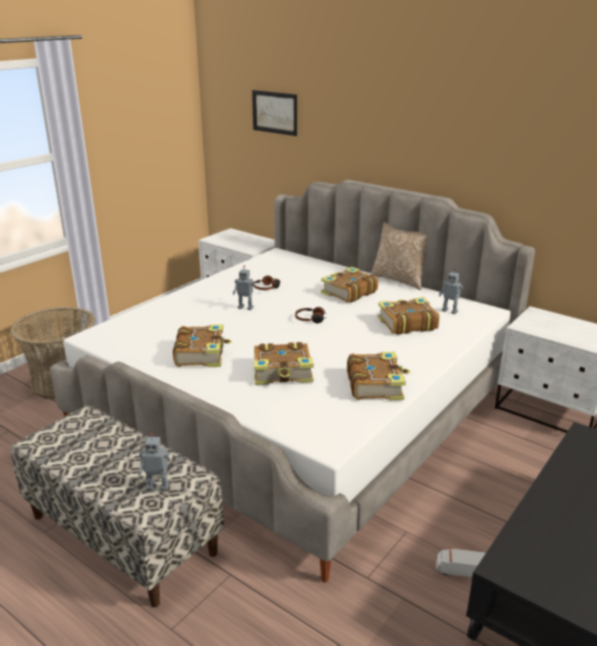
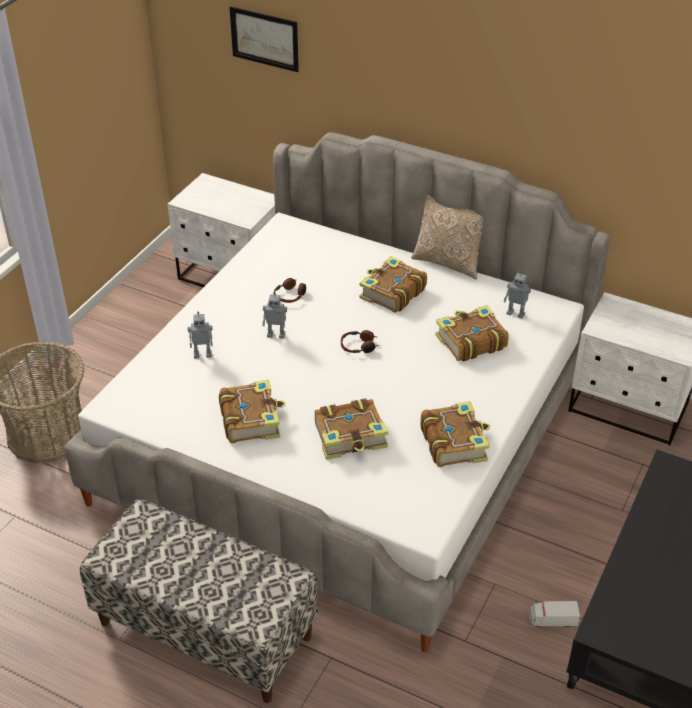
camera: 10 degrees left, 15 degrees up
(158, 486) = (259, 594): toy robot -> toy robot (202, 354)

